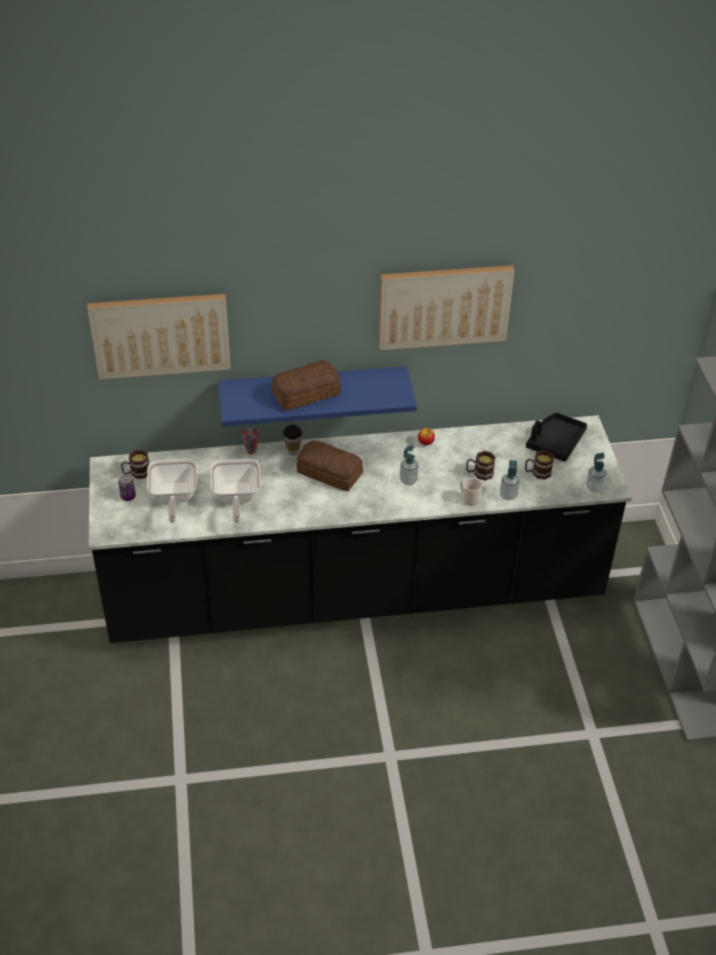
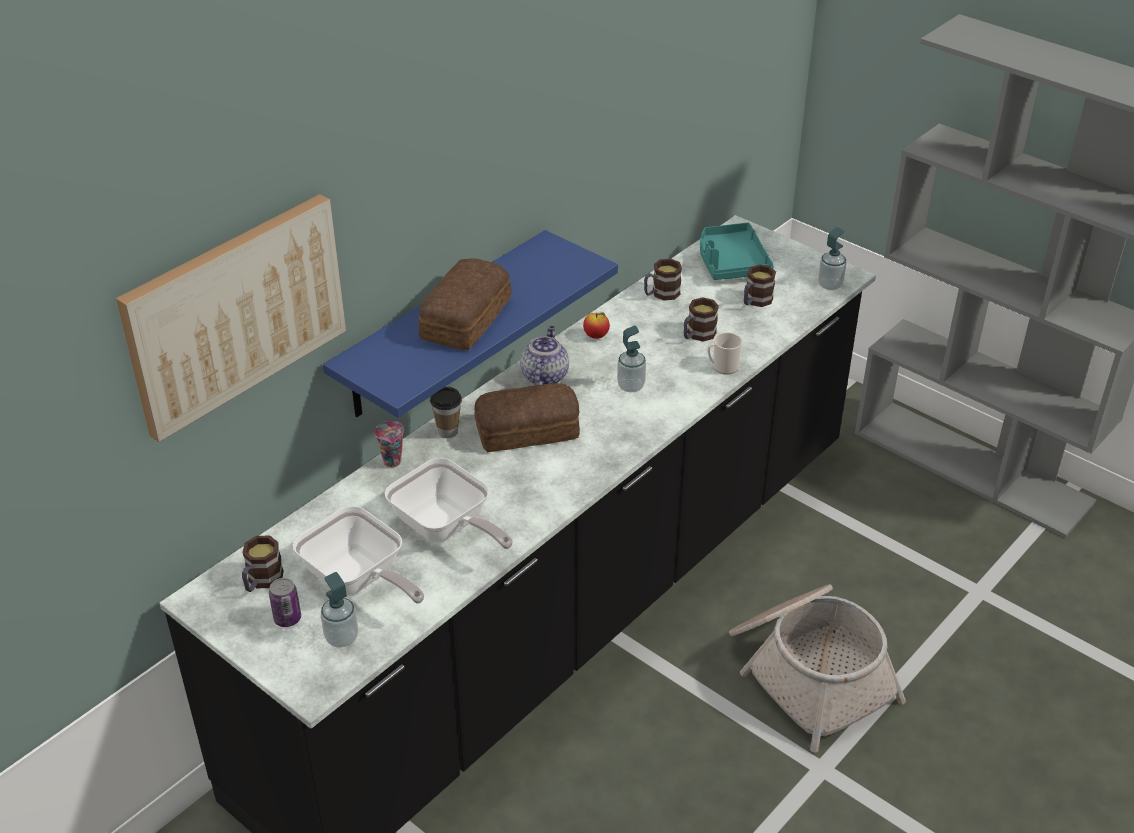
camera: 40 degrees left, 5 degrees down
(372, 449) = (544, 376): none -> teapot
(440, 707) = (808, 673): none -> basket
(444, 306) = (580, 109): picture -> none
(490, 439) = (661, 294): none -> mug
(508, 495) = (758, 340): soap dispenser -> soap dispenser (341, 638)
(555, 442) = (731, 262): black tray -> turquoise tray

